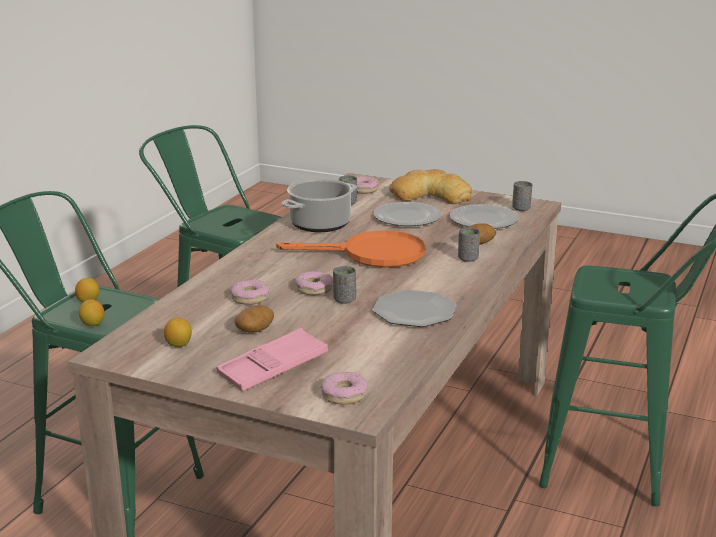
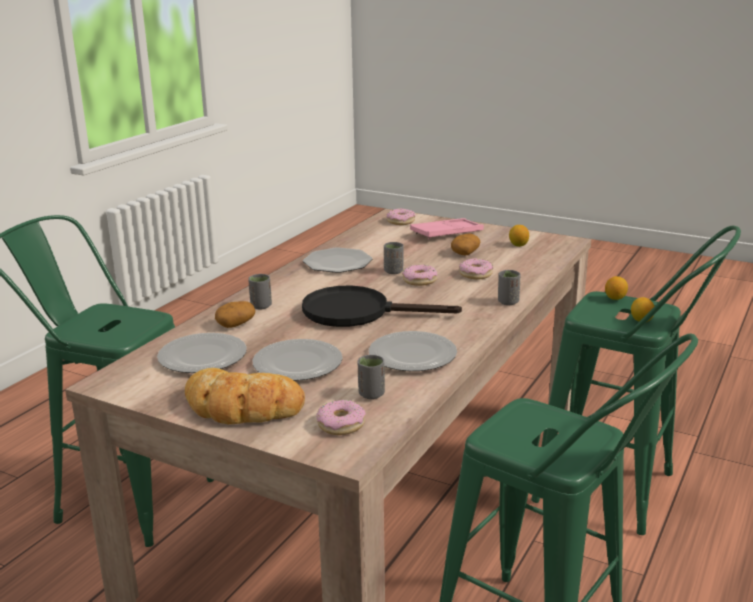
camera: 175 degrees left, 0 degrees up
(320, 224) = (412, 355): cooking pot -> plate
(372, 255) = (358, 312): orange frying pan -> black frying pan
(521, 208) = (135, 376): grey cup -> grey cup (508, 302)

